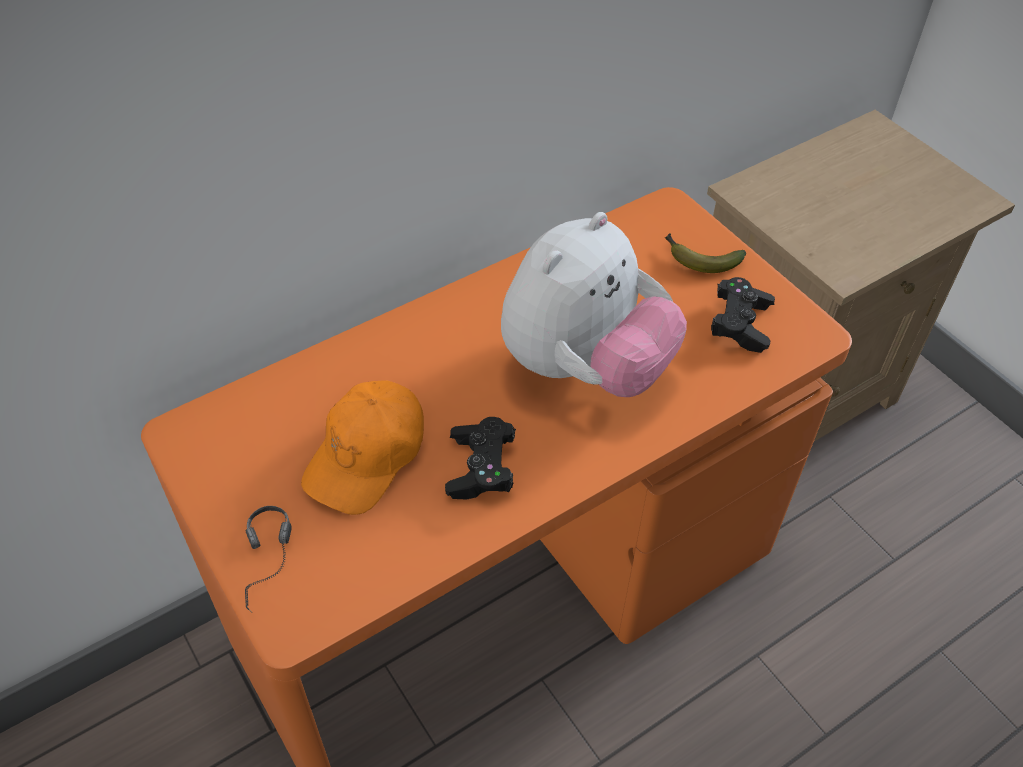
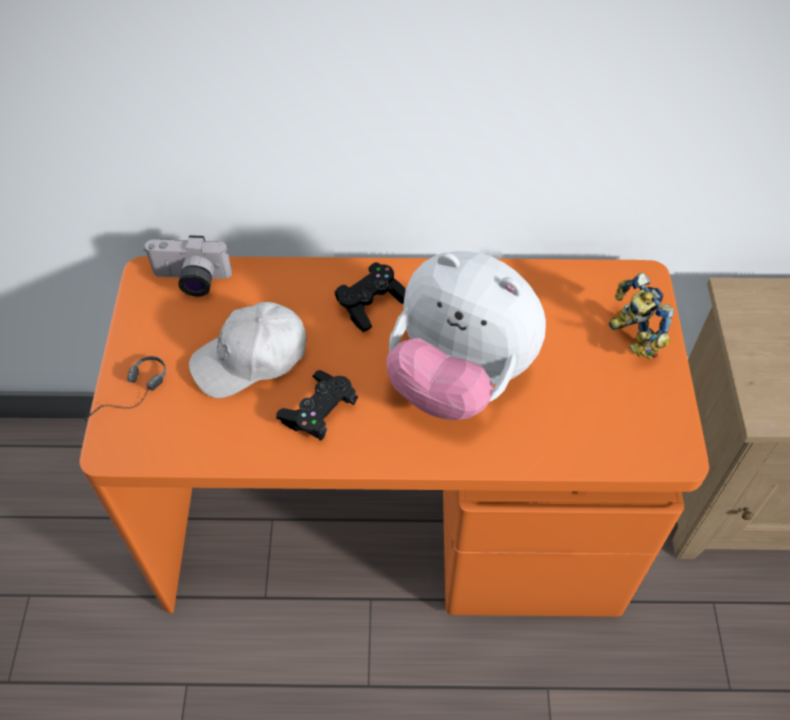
camera: 35 degrees right, 5 degrees up
(234, 415) = (190, 281): none -> camera
(367, 456) = (251, 359): orange cap -> white cap
(585, 368) = (458, 378): plush toy -> plush toy turned 45 degrees clockwise
(699, 259) = (630, 337): banana -> toy robot
(740, 324) = (616, 410): black game controller -> black game controller (371, 304)

